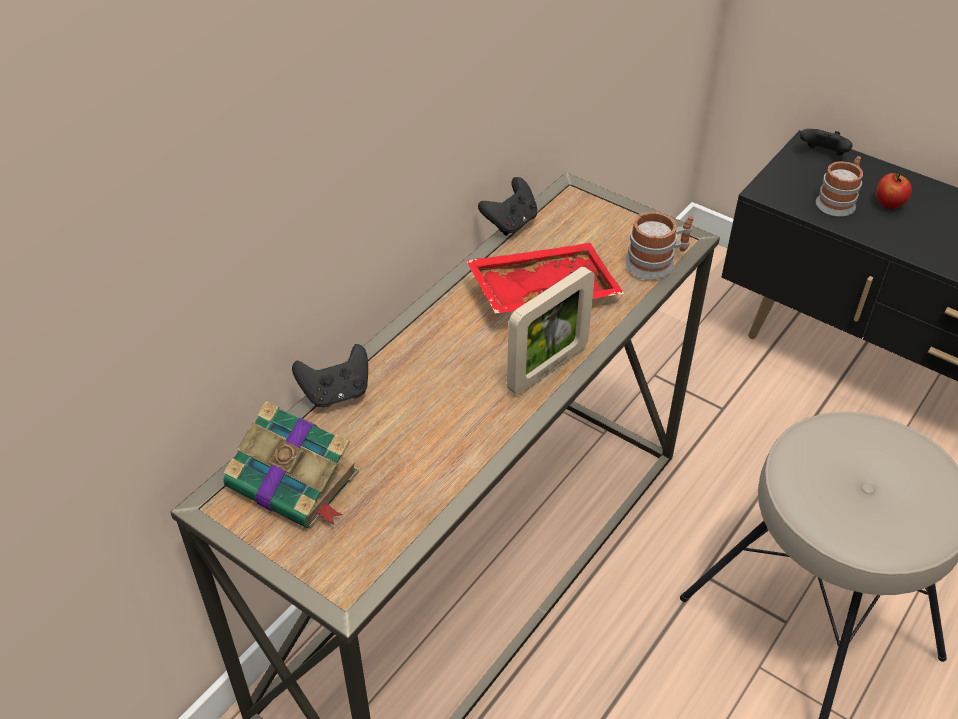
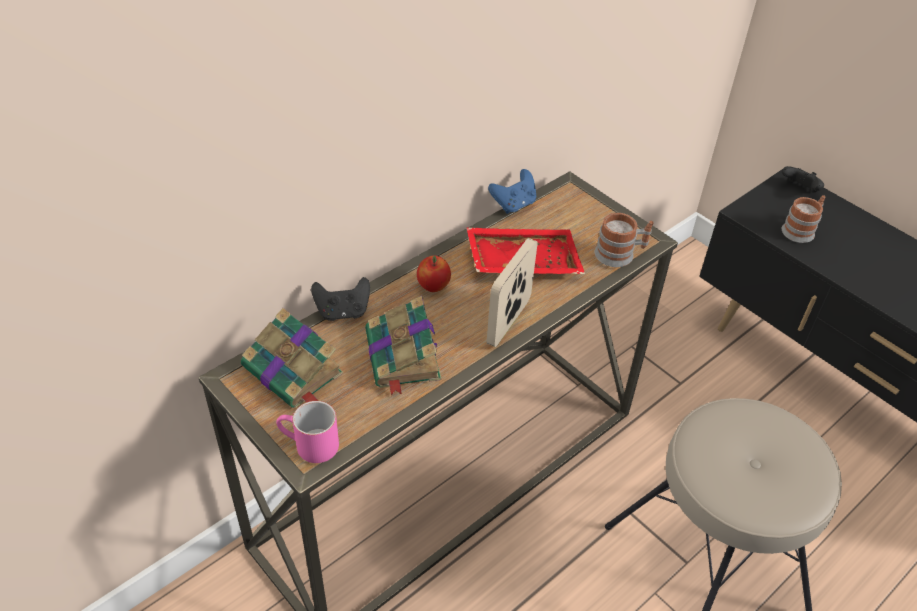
camera: 10 degrees right, 0 degrees up
(342, 573) = (308, 446): none -> pink mug
(430, 437) = (403, 357): none -> book
(510, 223) = (514, 204): black game controller -> blue game controller
(548, 369) = (508, 322): picture frame -> picture frame turned 150 degrees clockwise
(889, 204) = (844, 239): apple -> apple (433, 286)

